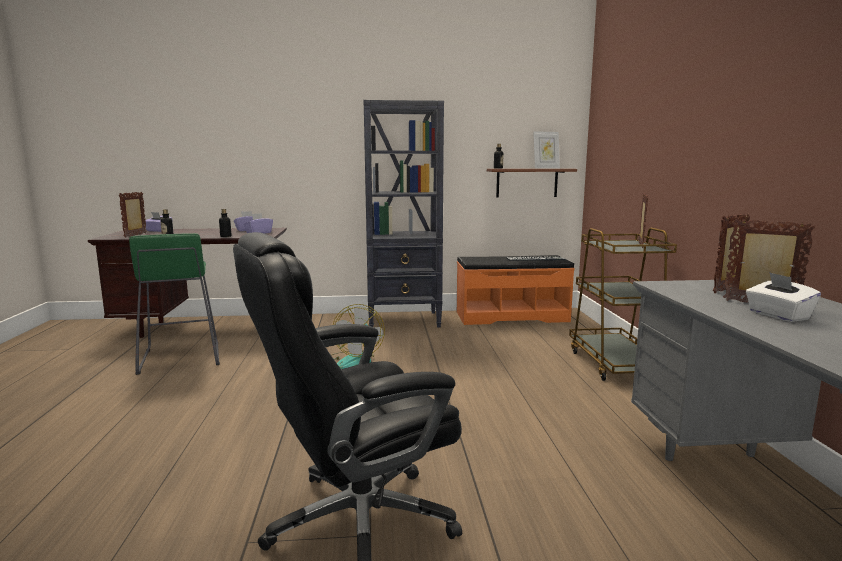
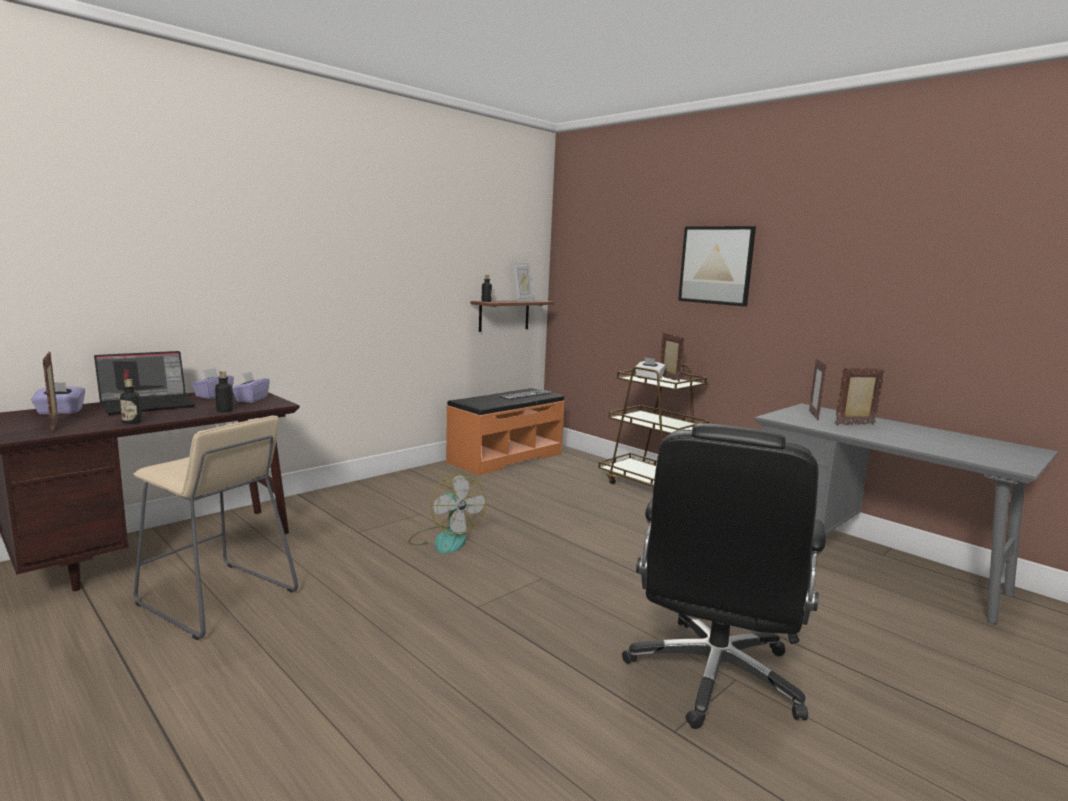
camera: 40 degrees left, 0 degrees up
(180, 358) = (217, 598): green stool -> beige stool
(203, 231) = (148, 405): none -> laptop
(404, 320) = (411, 483): black bookcase -> none
(696, 108) = (716, 265): none -> picture
(778, 315) = (883, 432): white tissue box -> white tissue box (649, 378)

